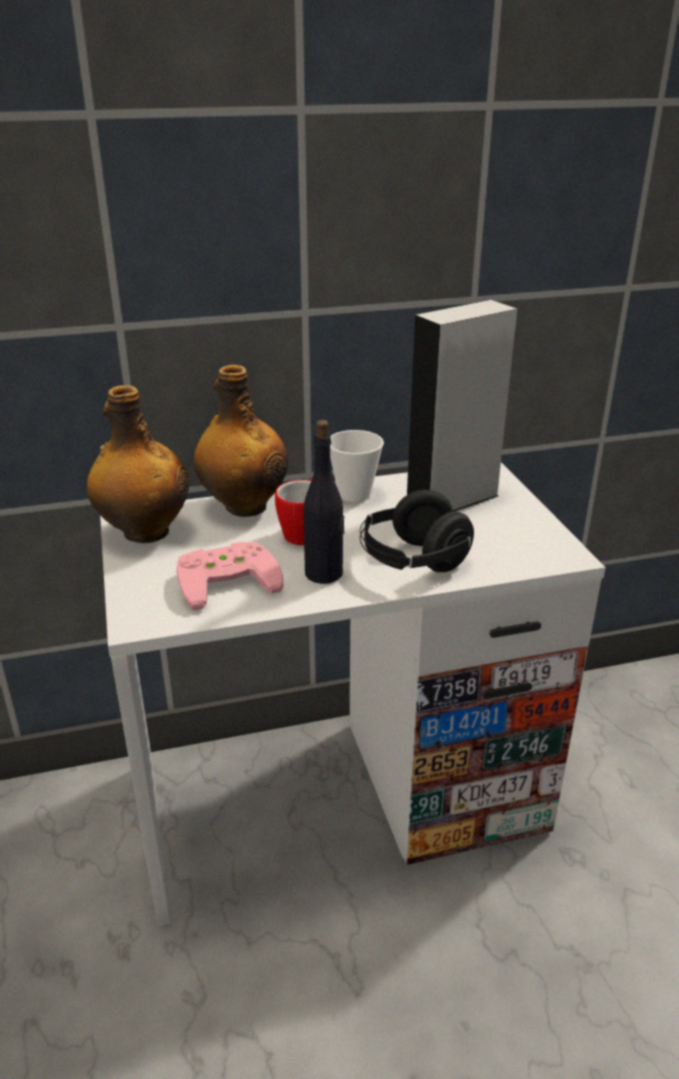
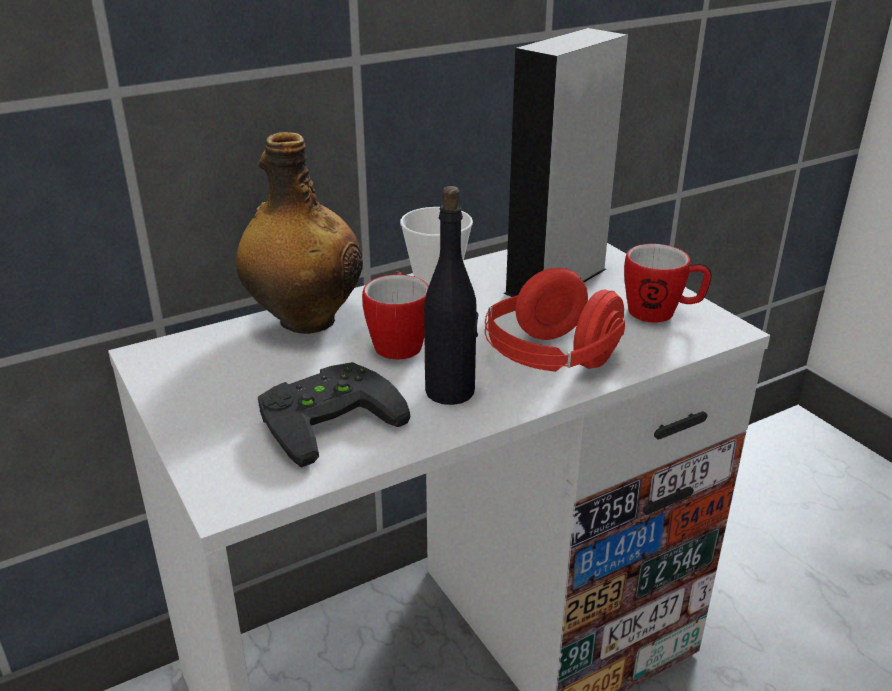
camera: 15 degrees left, 0 degrees up
(144, 532) = (185, 372): bottle -> none
(227, 578) = (326, 416): pink game controller -> black game controller
(413, 561) = (550, 359): black headphones -> red headphones
(523, 538) = (661, 314): none -> mug

